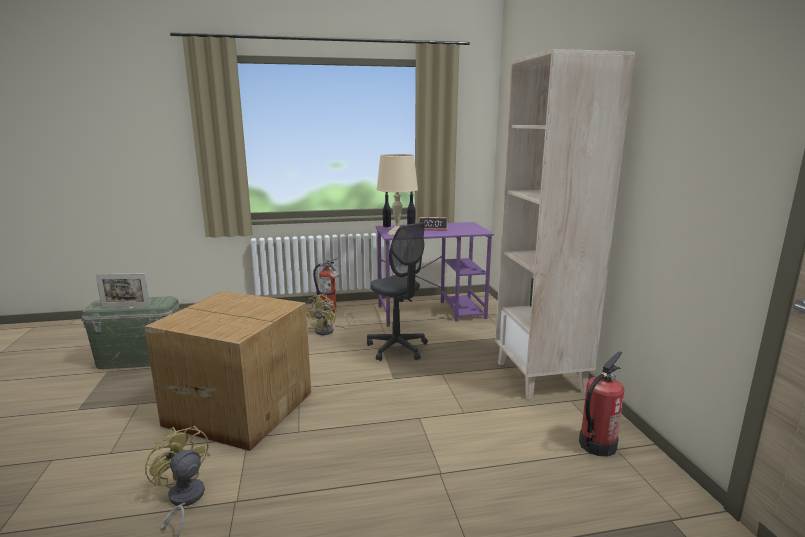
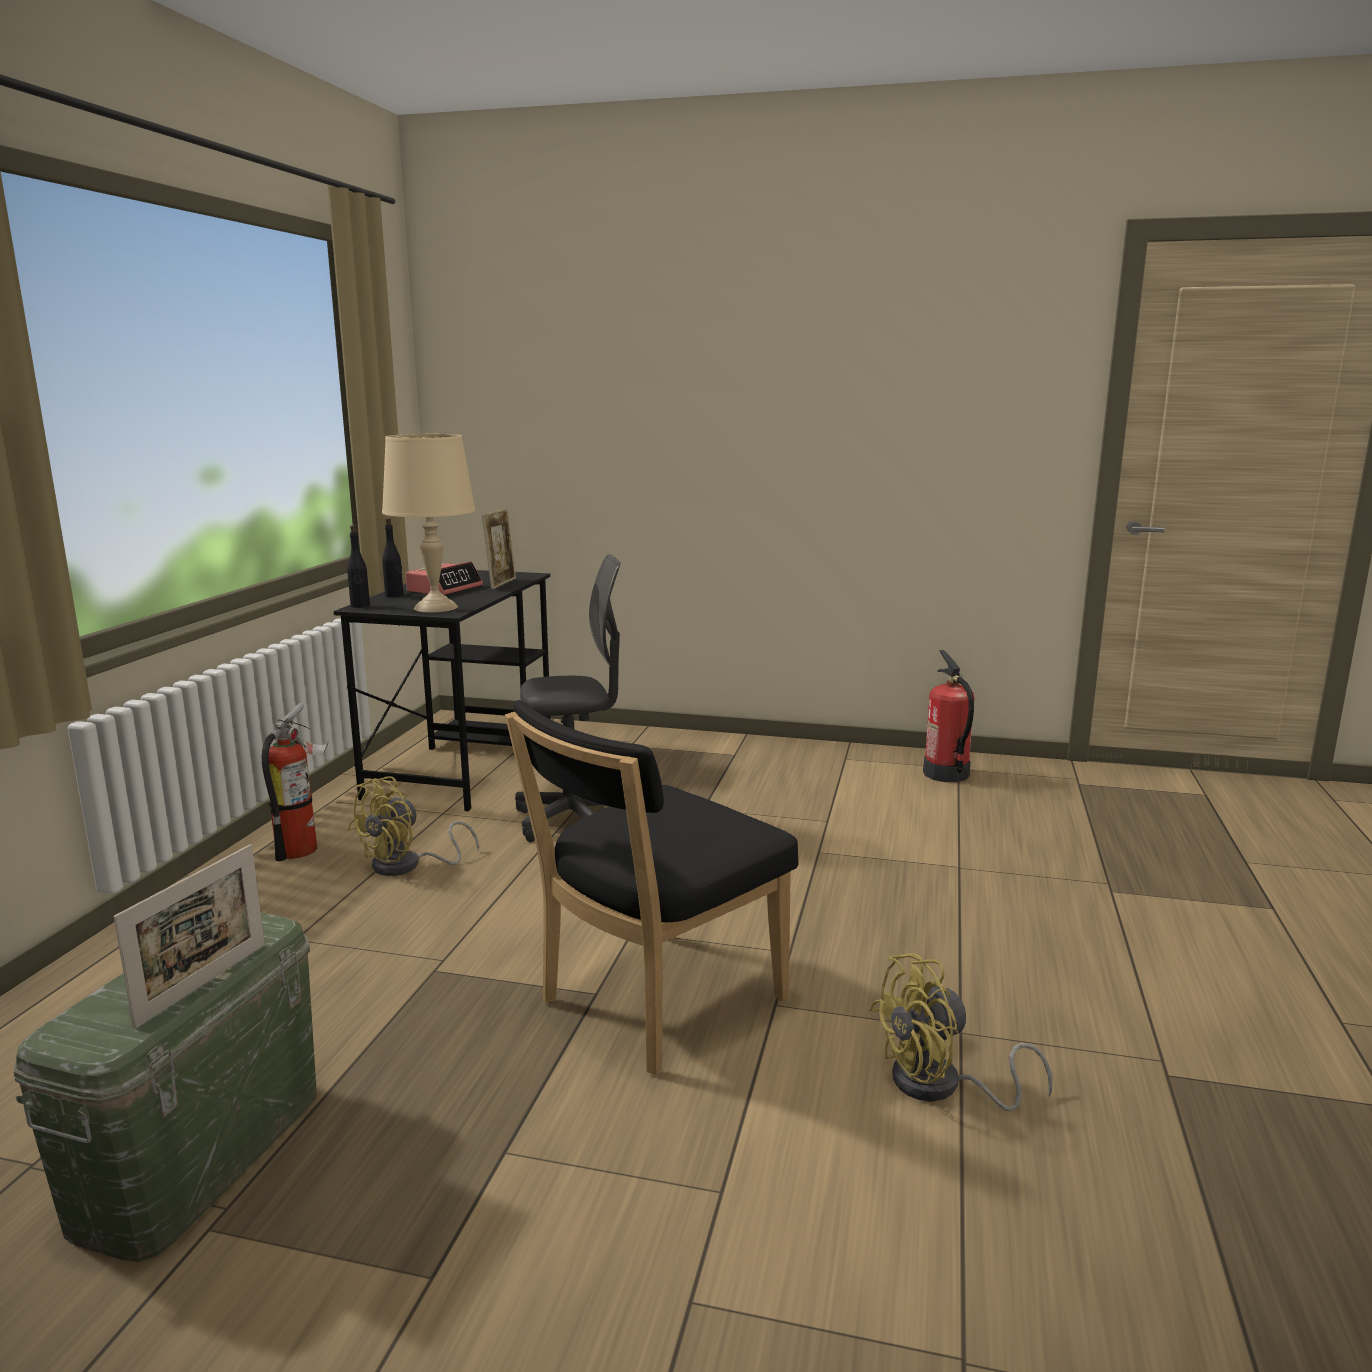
camera: 65 degrees left, 0 degrees up
(239, 407) = (654, 1004): cardboard box -> black chair
(329, 331) = (407, 866): yellow fan -> yellow fan turned 75 degrees clockwise
(432, 312) = (463, 765): purple desk -> black desk
(456, 232) = (501, 584): none -> picture frame
(541, 377) = (775, 756): beige bookcase -> none

